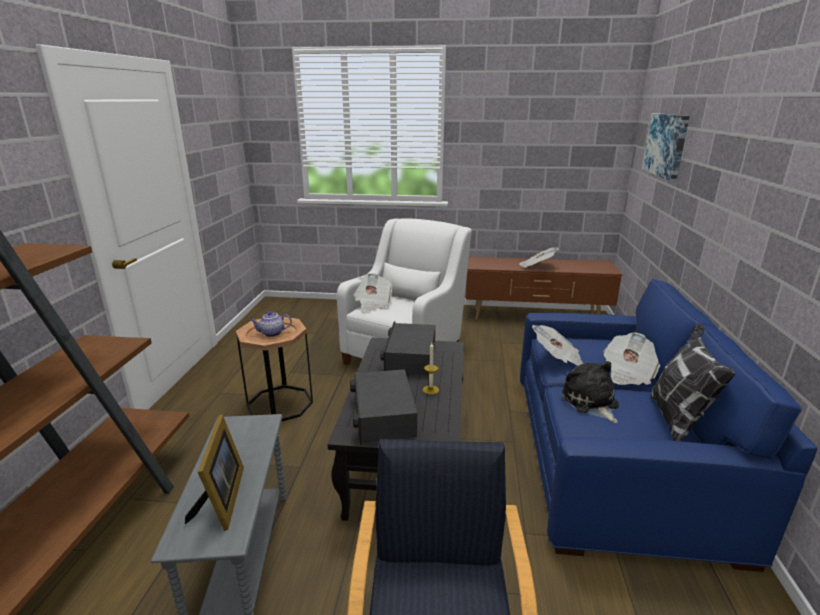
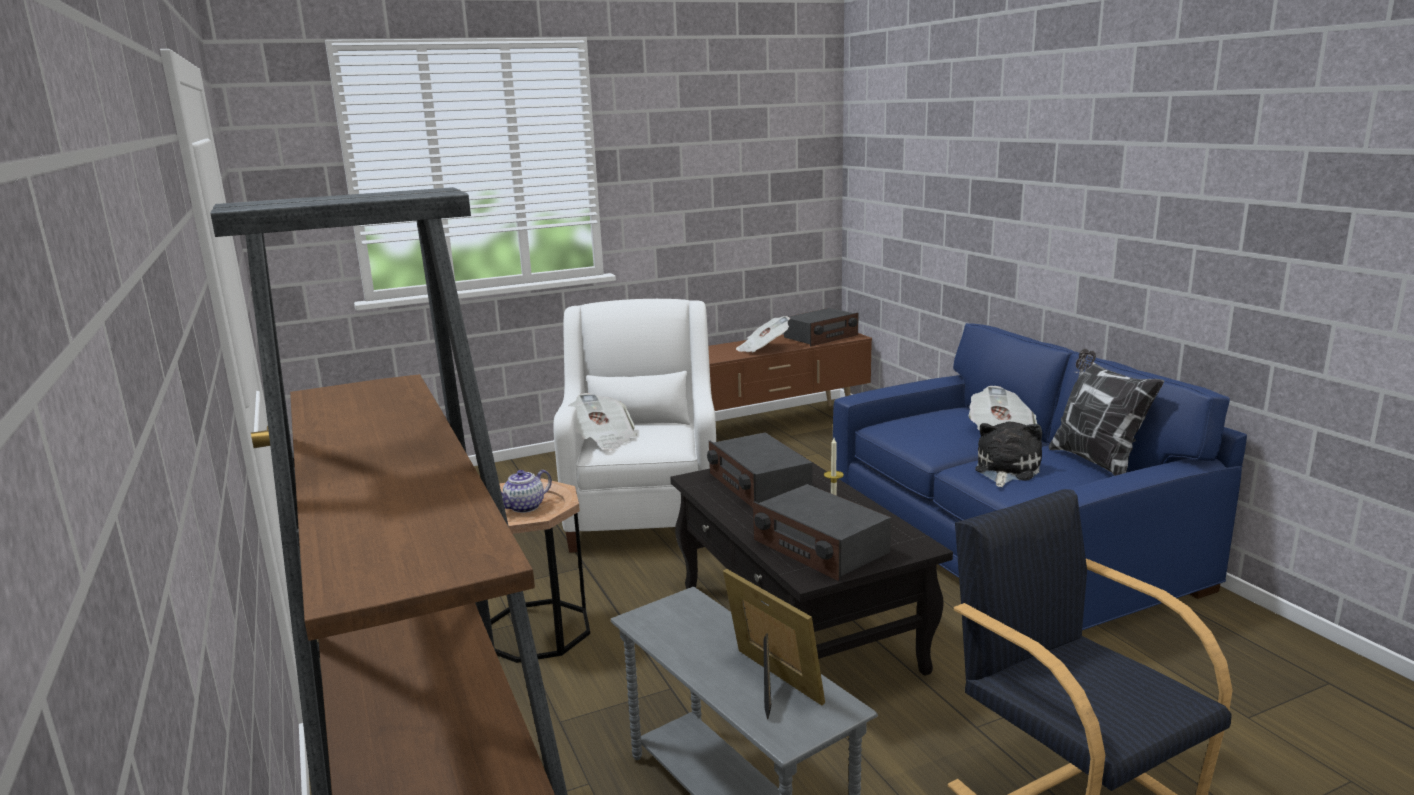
camera: 30 degrees left, 5 degrees down
(557, 358) = (919, 440): newspaper -> none
(586, 266) = (821, 337): none -> radio
(590, 402) = (1005, 470): plush toy -> plush toy turned 75 degrees clockwise
(666, 145) = (914, 161): picture -> none

